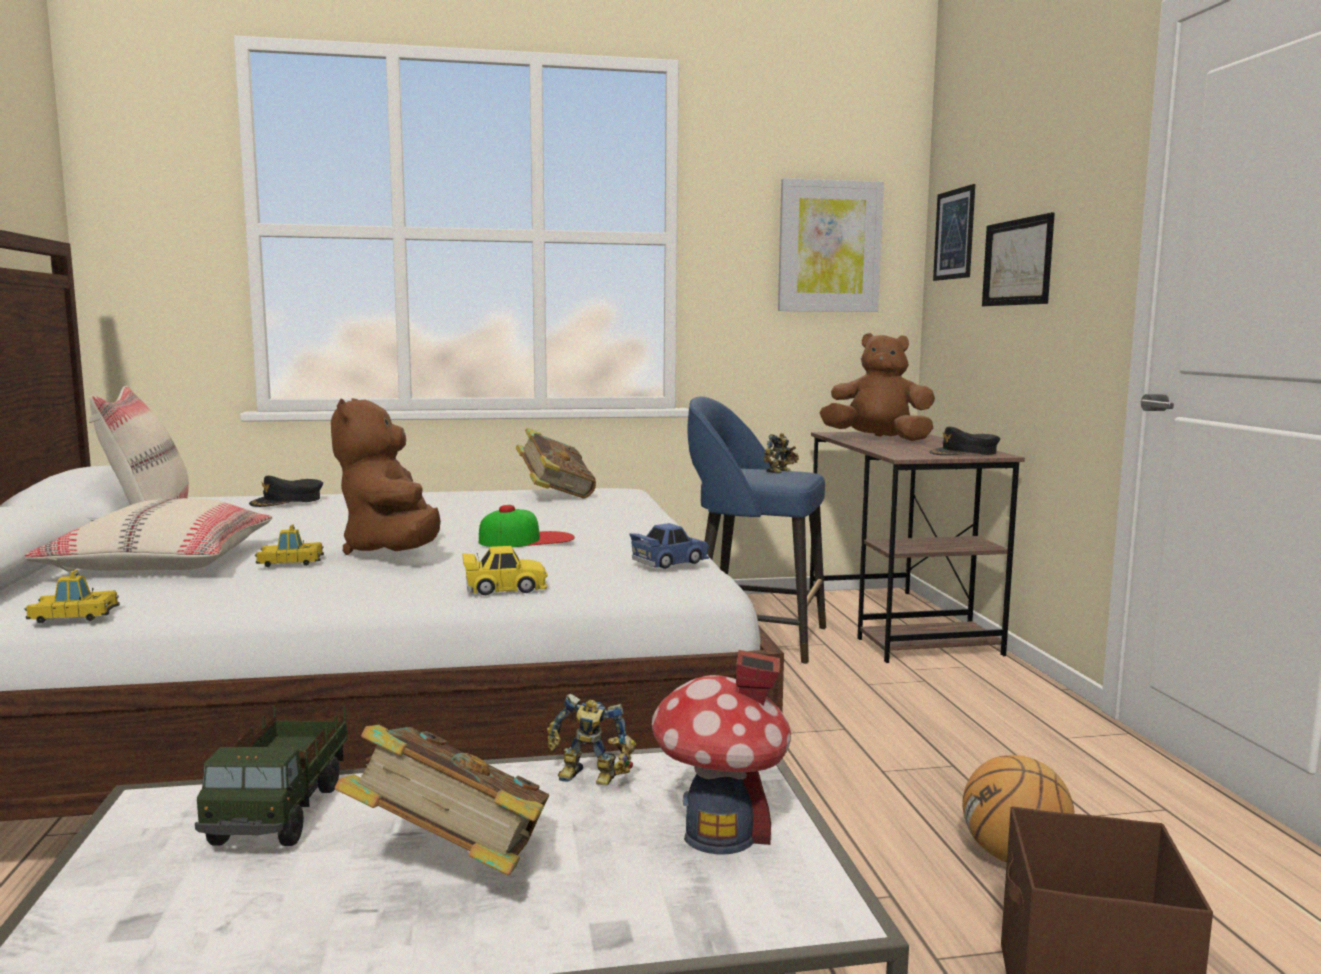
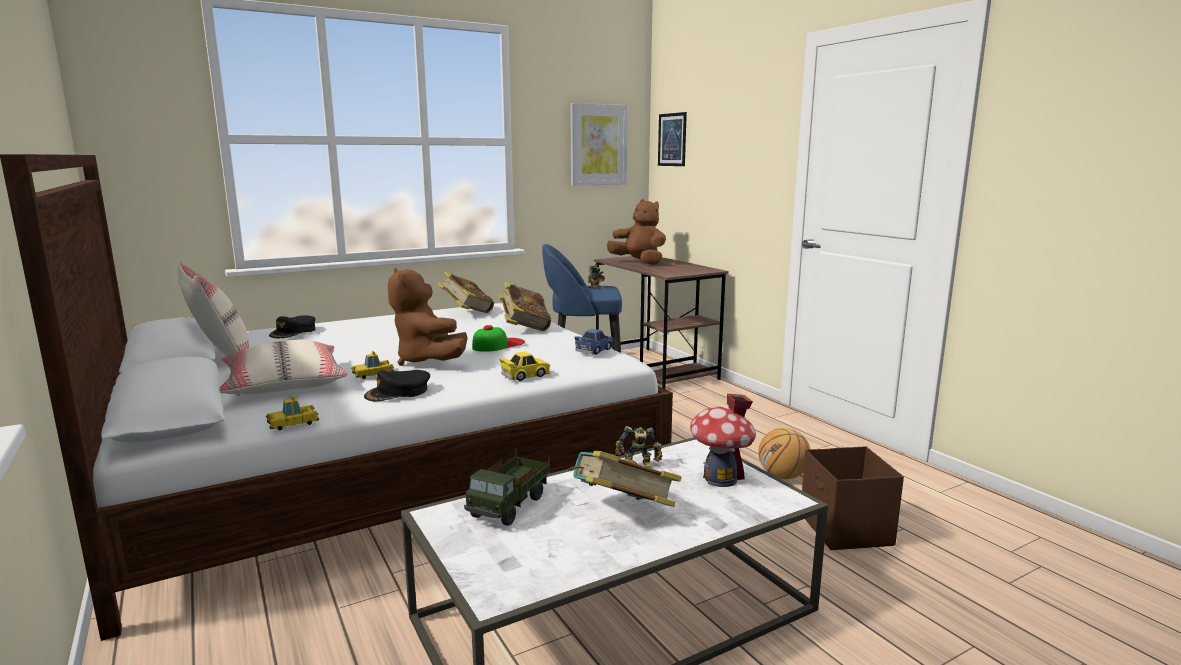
camera: 20 degrees left, 5 degrees up
(282, 812) = (510, 506): toy truck -> toy truck turned 45 degrees clockwise
(609, 522) = (524, 328): none -> book
(878, 439) = (639, 262): brown plush toy -> brown plush toy turned 45 degrees clockwise
(964, 453) = (696, 270): black cap -> black cap (398, 392)
(1017, 262) = (718, 161): picture -> none

